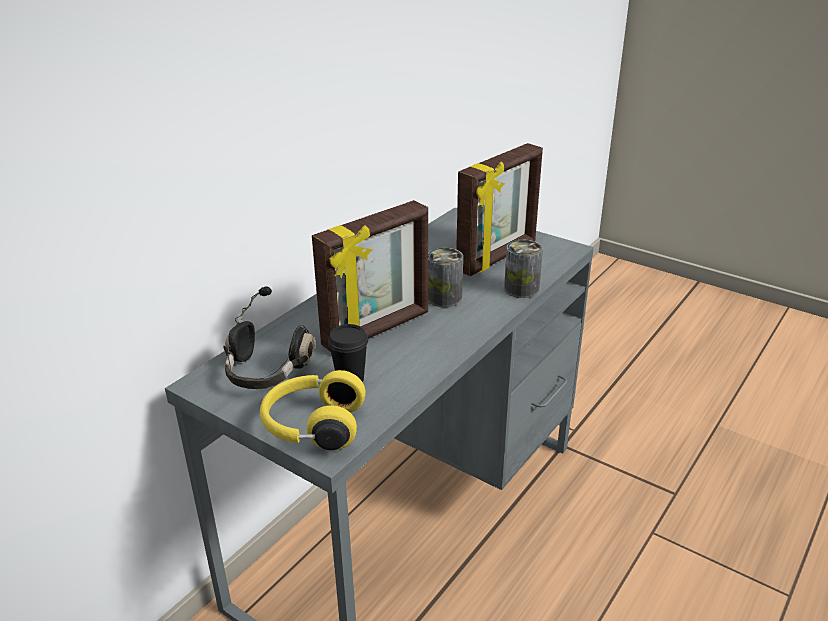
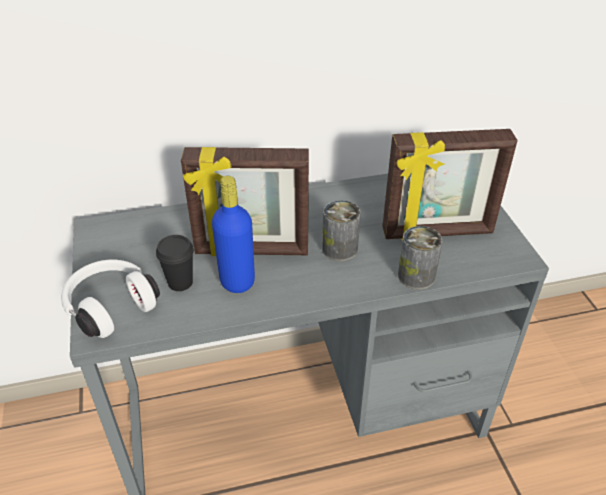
camera: 40 degrees right, 10 degrees up
(266, 371) = (140, 242): black headphones -> none
(312, 426) = (110, 306): yellow headphones -> white headphones
(397, 355) = (237, 281): none -> blue bottle

